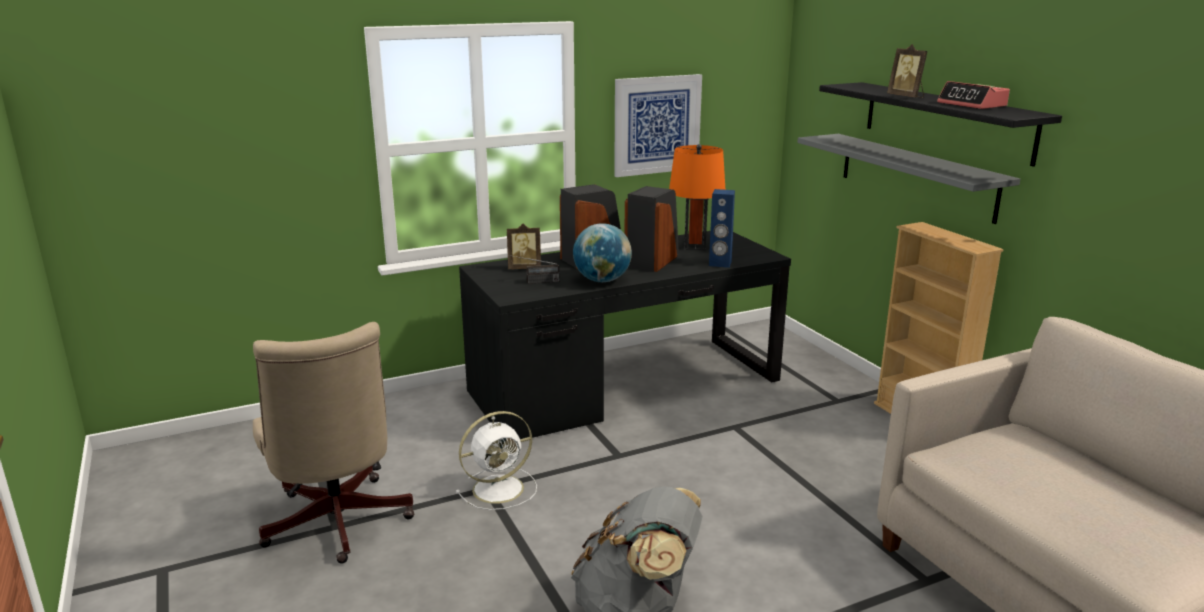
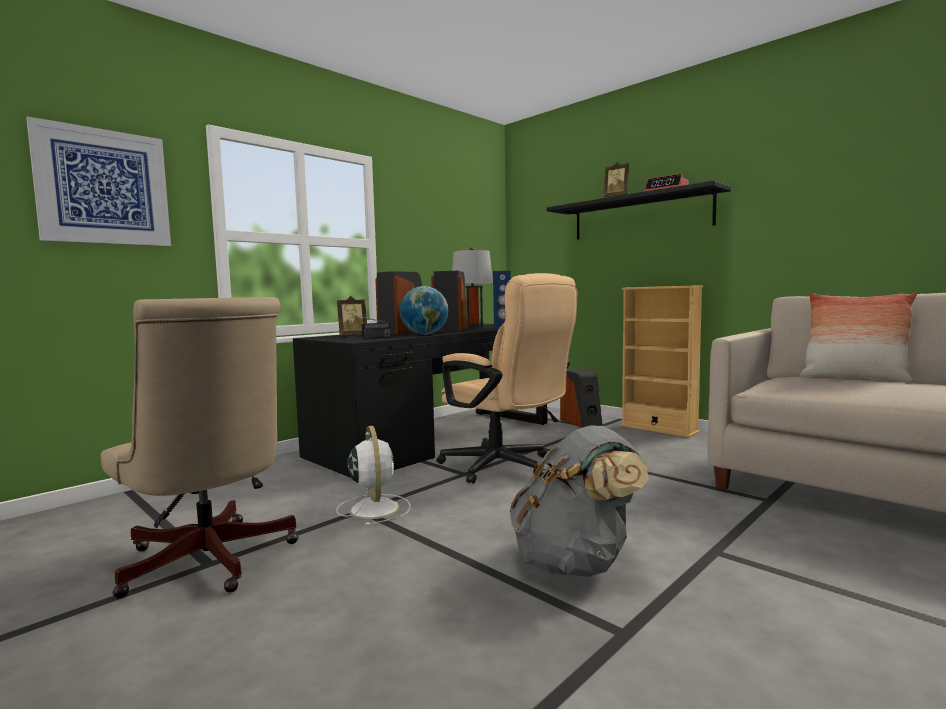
camera: 20 degrees left, 15 degrees down
(500, 488) = (374, 508): white fan -> white fan turned 60 degrees counterclockwise
(657, 125) = (430, 245): picture -> picture (103, 187)
(669, 456) = (505, 468): none -> beige office chair
(694, 246) = (473, 326): orange table lamp -> grey table lamp
(828, 386) = (581, 422): none -> speaker
(915, 175) = (621, 259): grey shelf -> none
(1079, 464) = (853, 378): none -> pillow

